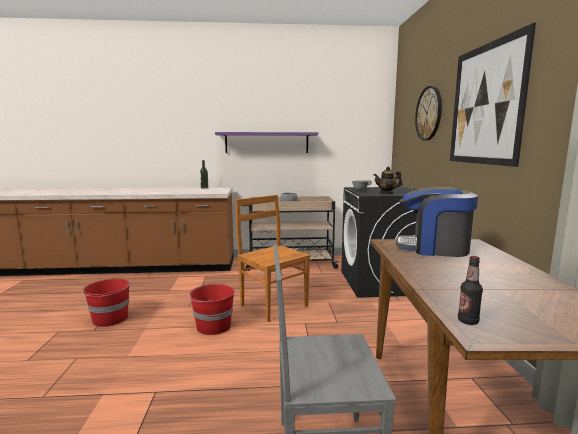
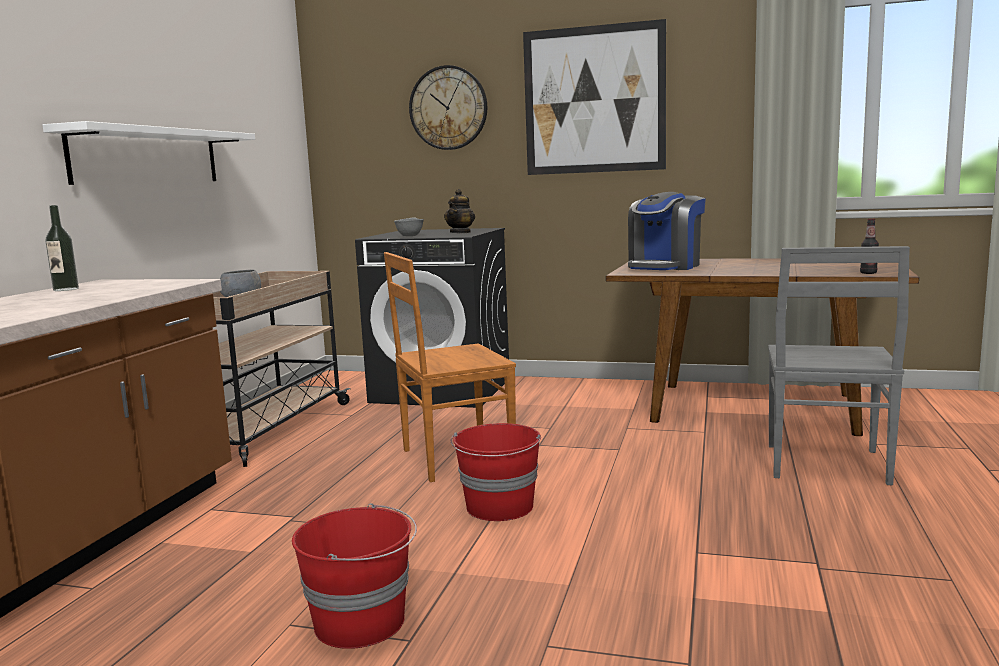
camera: 70 degrees left, 0 degrees up
(267, 142) = (147, 156): purple shelf -> white shelf

